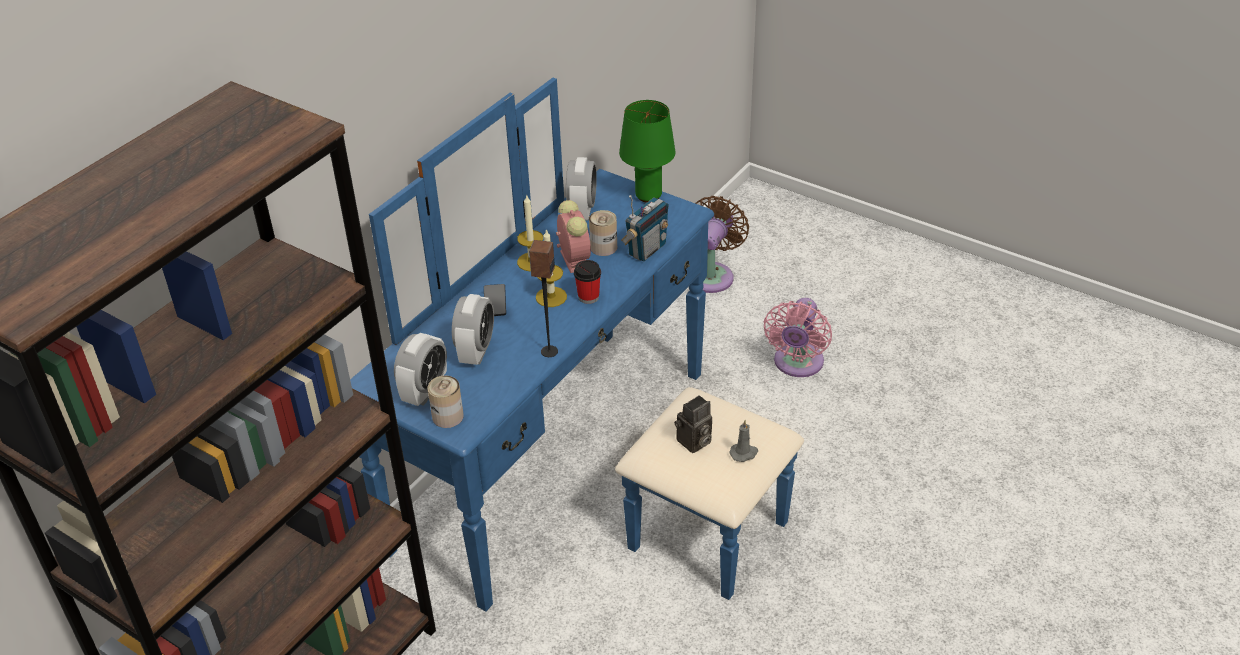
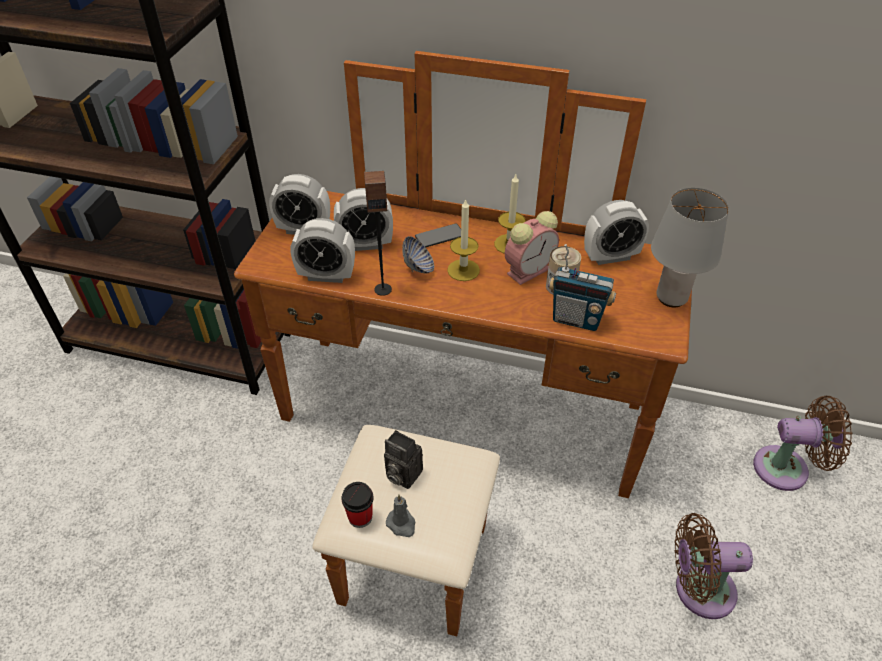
camera: 70 degrees right, 5 degrees up
(447, 416) = (275, 251): can -> none
(508, 385) = (326, 275): none -> alarm clock
(531, 323) = (418, 267): none -> bowl
(587, 474) = (453, 442): blue dresser -> brown dresser
(588, 297) = (476, 295): cup -> cup (360, 517)
(648, 196) = (670, 298): green table lamp -> grey table lamp
(797, 364) = (698, 590): pink fan -> brown fan

